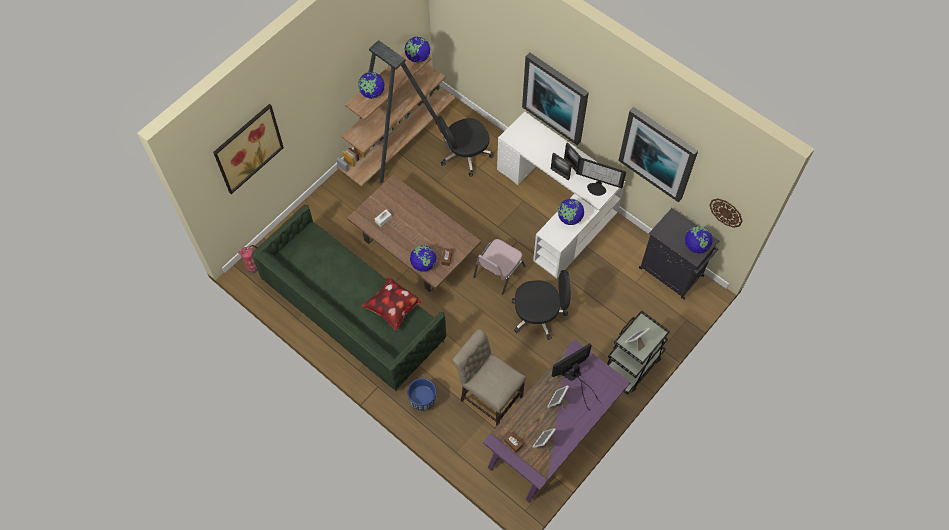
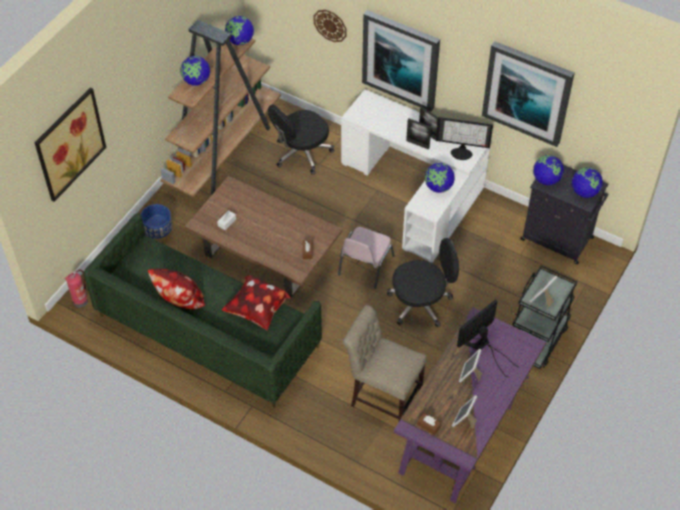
camera: 10 degrees left, 10 degrees down
(329, 289) = (180, 301): none -> pillow
(422, 401) = (307, 413): blue planter -> blue planter (158, 233)
(423, 264) = (282, 261): globe -> globe (546, 179)
(726, 212) = (613, 143): wall clock -> wall clock (330, 25)

